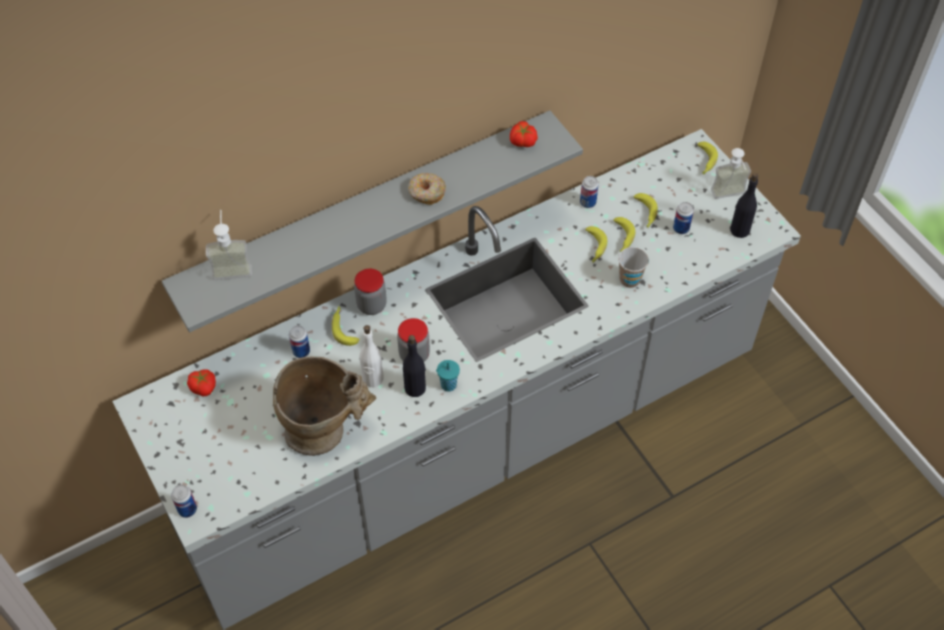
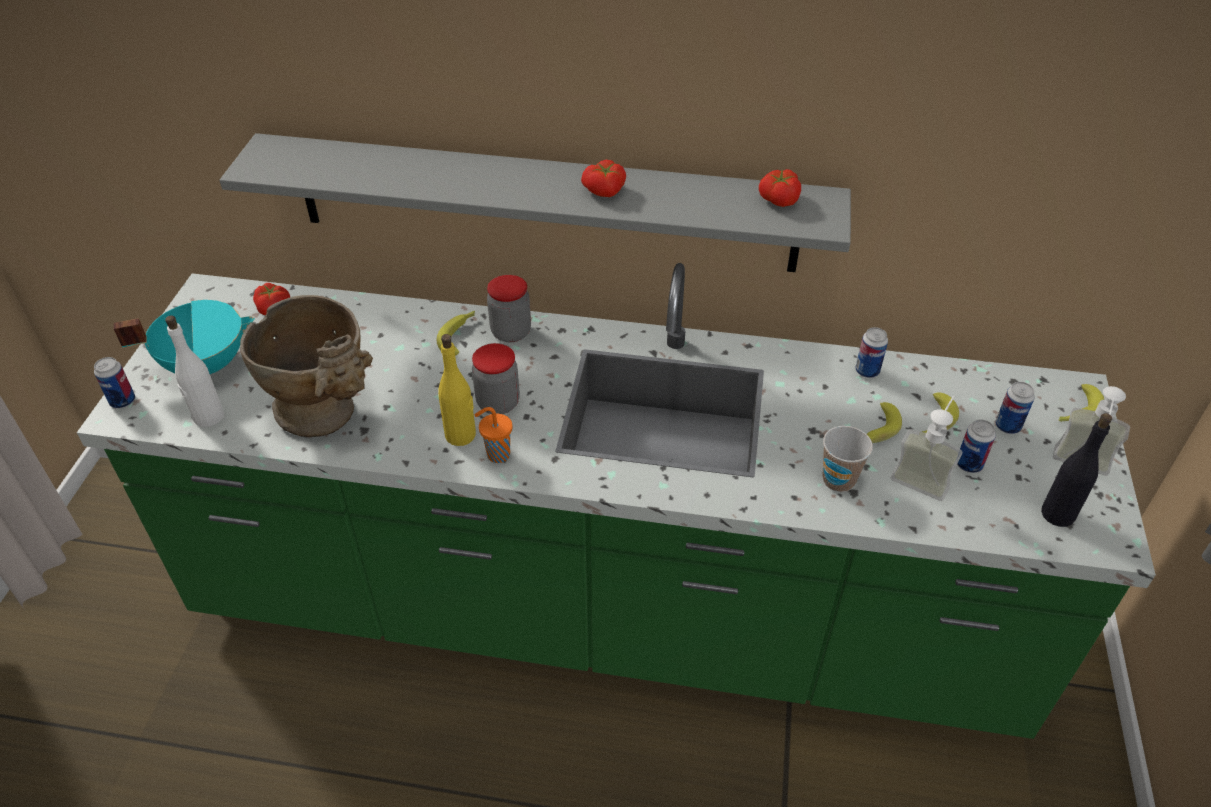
camera: 40 degrees right, 10 degrees down
(208, 451) = (205, 364): none -> turquoise cooking pot
(232, 266) = (329, 153): soap dispenser -> soap dispenser (923, 476)
(301, 351) = (394, 332): can -> can (1007, 426)
(372, 379) = (429, 399): white bottle -> white bottle (208, 416)
(415, 388) = (461, 435): black bottle -> yellow bottle
(426, 193) = (605, 192): donut -> tomato
(447, 385) = (497, 455): turquoise cup -> orange cup
(472, 443) = (605, 615): grey counter -> green counter
(594, 248) = (826, 421): banana -> none

